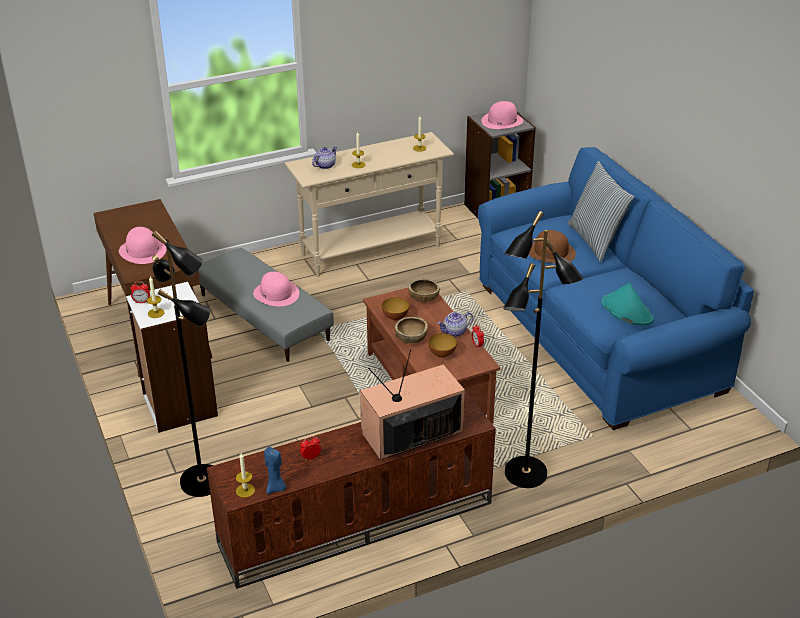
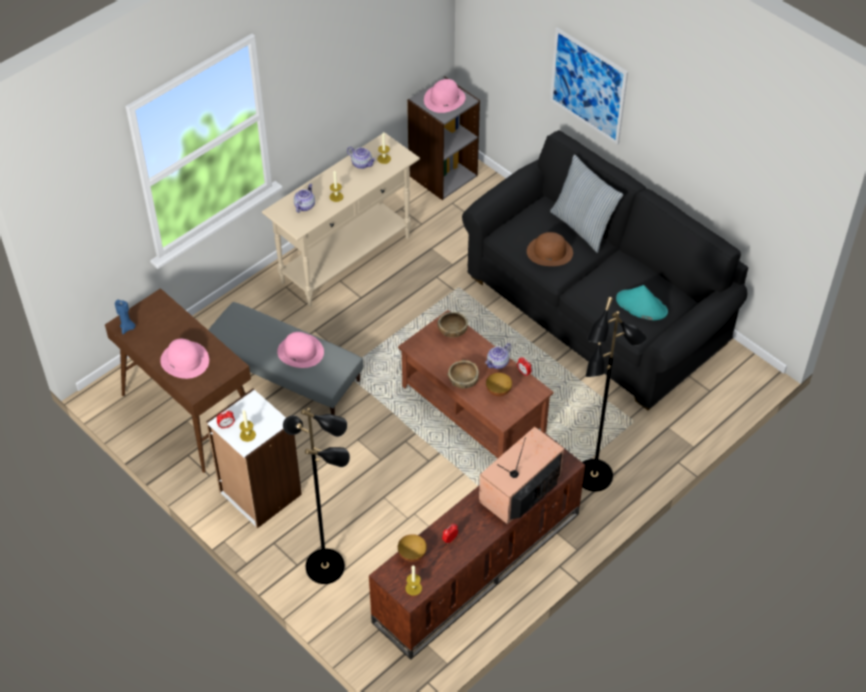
camera: 20 degrees left, 15 degrees up
(276, 488) = (437, 578): blue candle -> blue candle (127, 328)
(395, 317) = (438, 361): bowl -> bowl (412, 555)
(397, 148) = (362, 164): none -> teapot
(597, 336) = (596, 310): blue sofa -> black sofa
(626, 95) = (588, 86): none -> picture

